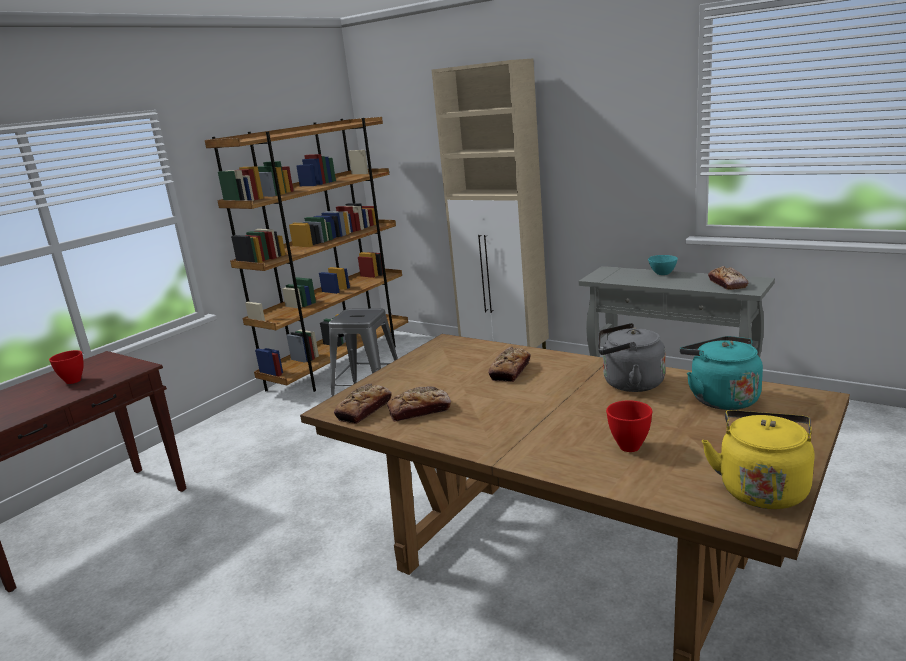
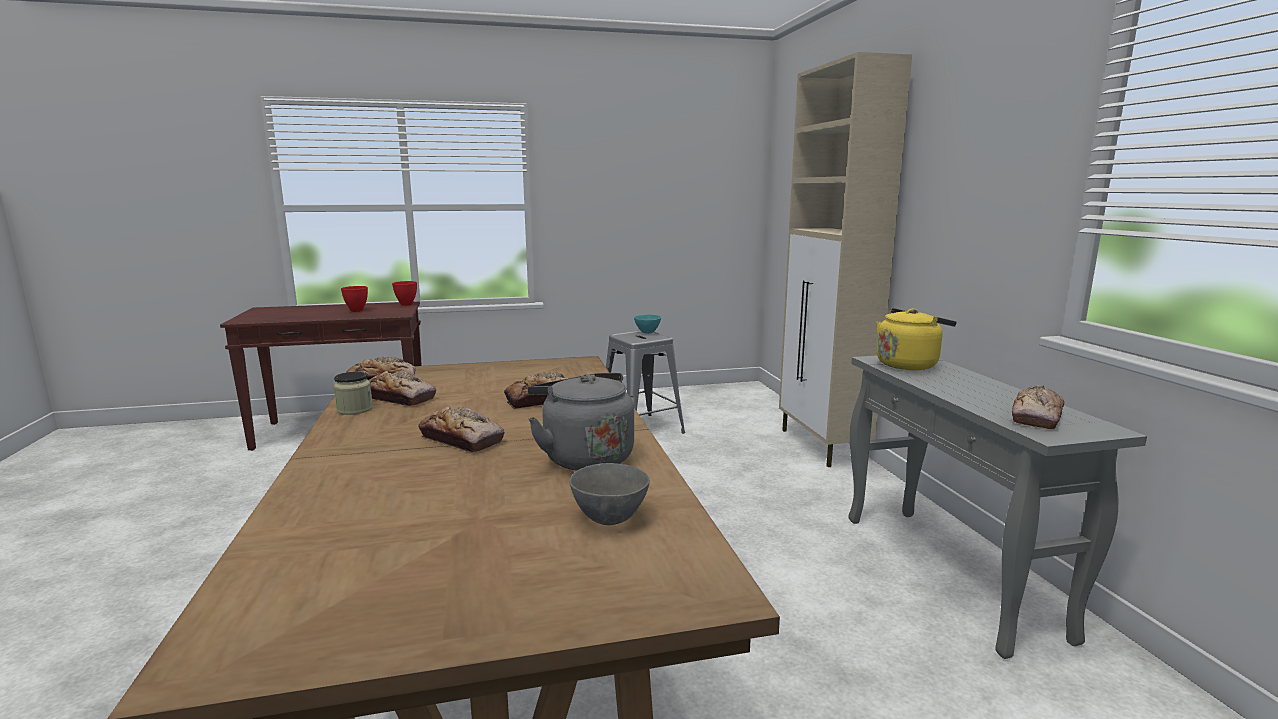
camera: 40 degrees right, 5 degrees down
(340, 364) = (670, 395): brown bookcase -> none
(417, 429) = (355, 409): none -> jar
(546, 408) = (462, 440): none -> bread
(630, 446) = (393, 506): red bowl -> red bowl (407, 304)
(662, 274) = (975, 380): turquoise bowl -> turquoise bowl (647, 332)
(720, 398) = (611, 519): turquoise kettle -> grey bowl
(762, 488) = (317, 630): yellow kettle -> yellow kettle (908, 364)

